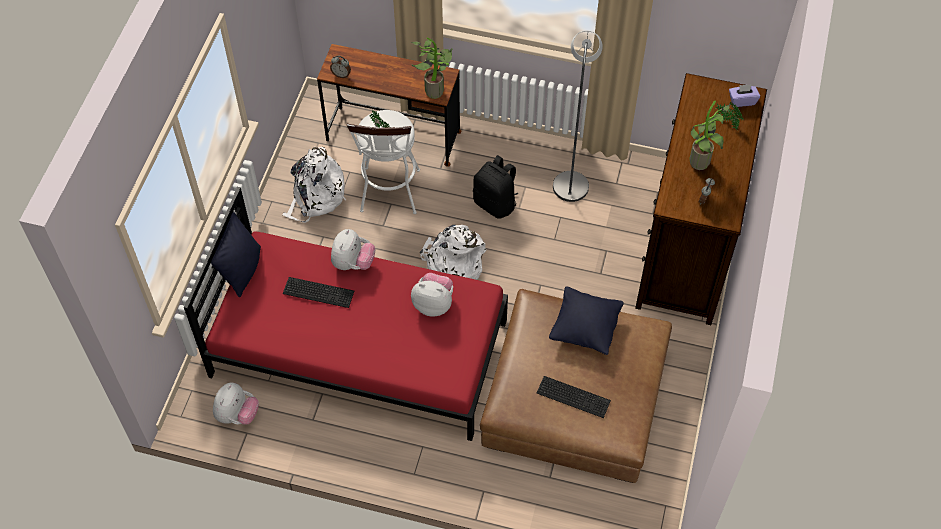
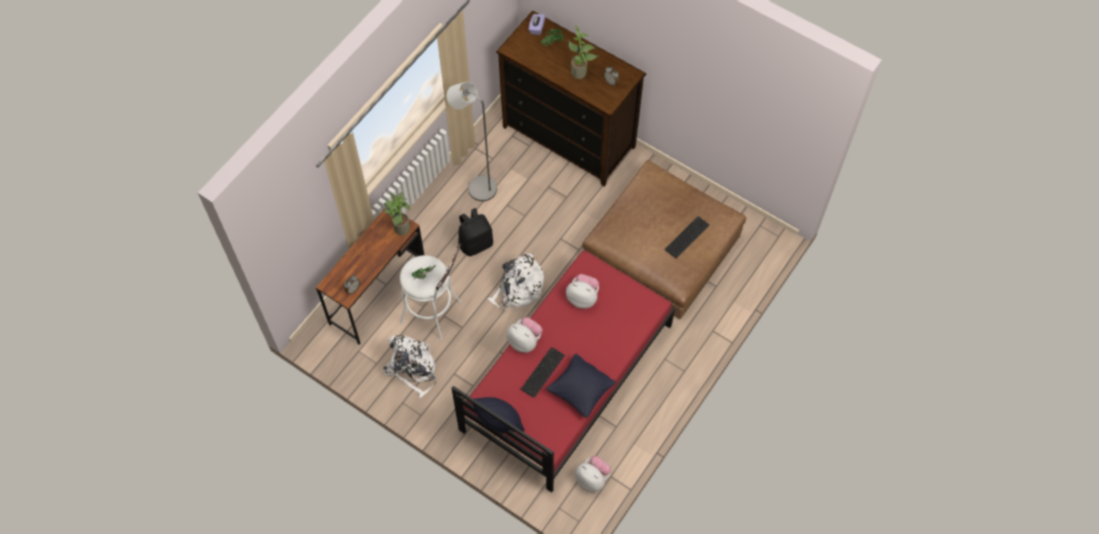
camera: 70 degrees left, 5 degrees up
(433, 304) = (583, 297): plush toy -> plush toy turned 75 degrees clockwise
(585, 329) = (635, 211): black pillow -> black pillow (580, 391)

